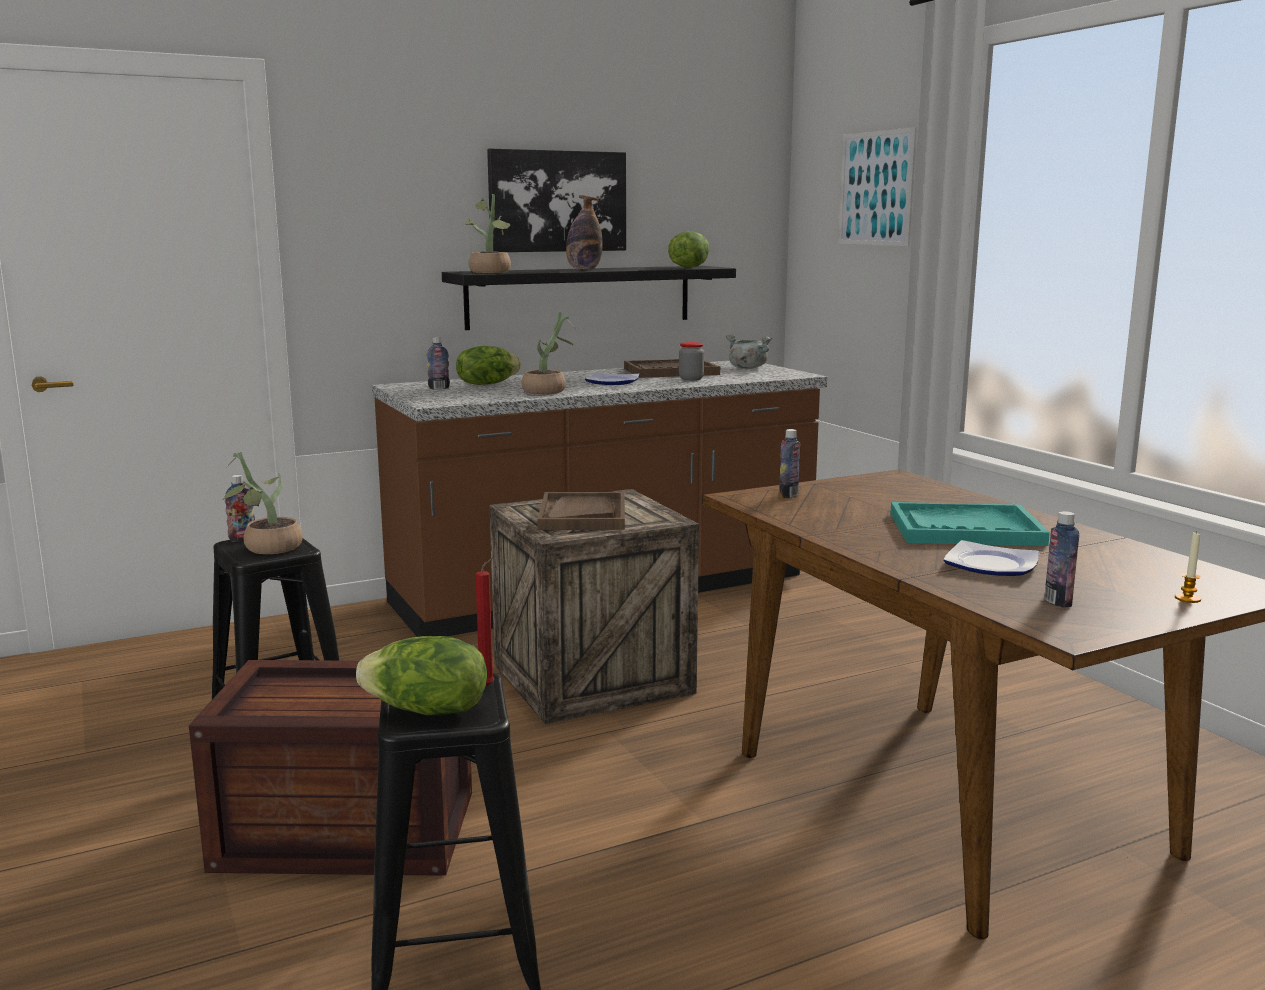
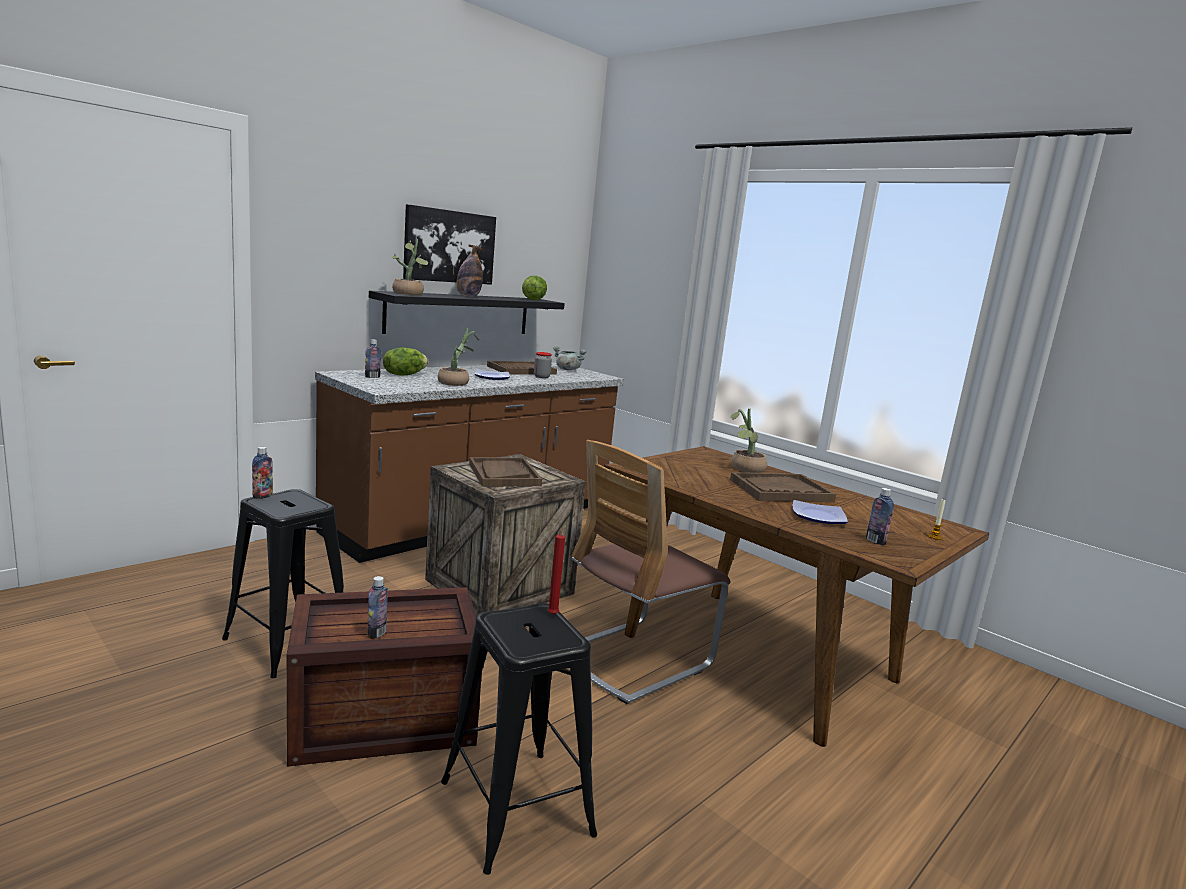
camera: 20 degrees left, 0 degrees up
(266, 548) = (289, 504): potted plant -> potted plant (744, 469)
(427, 711) = (528, 637): lettuce -> none
(738, 788) = (635, 659): none -> chair
(788, 495) = (658, 465): bottle -> bottle (376, 633)
(876, 188) = (657, 260): picture -> none
(964, 529) = (780, 490): turquoise tray -> brown tray

